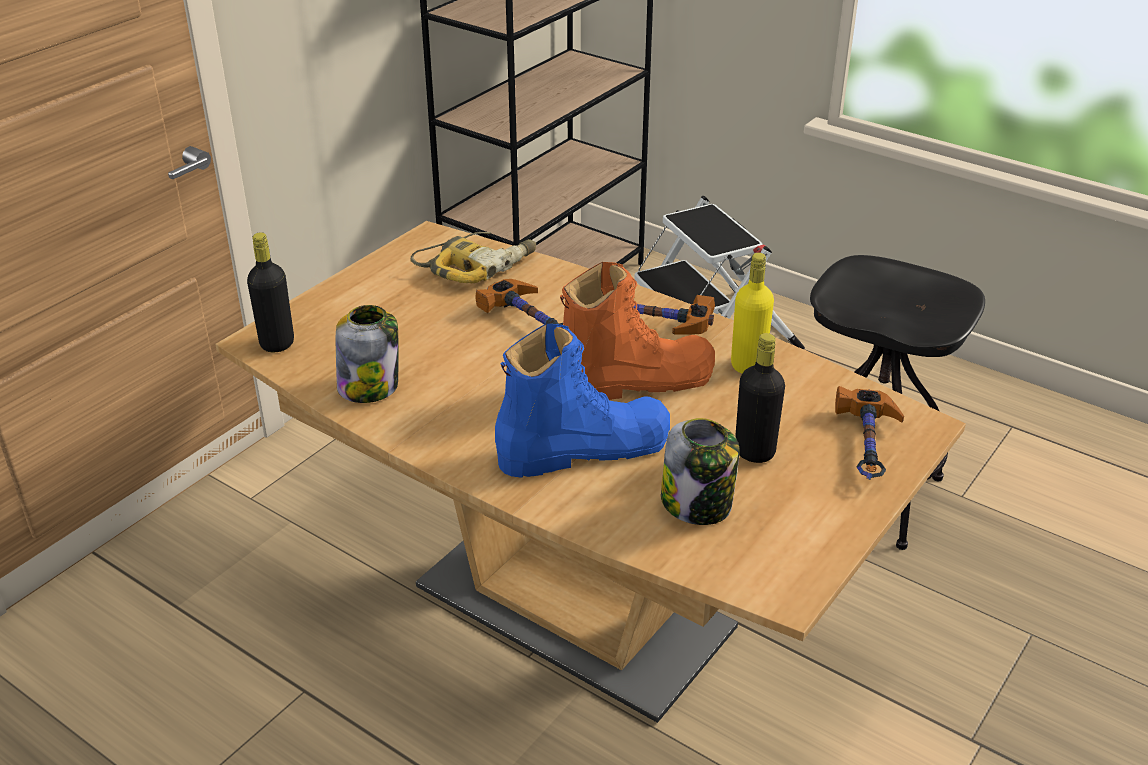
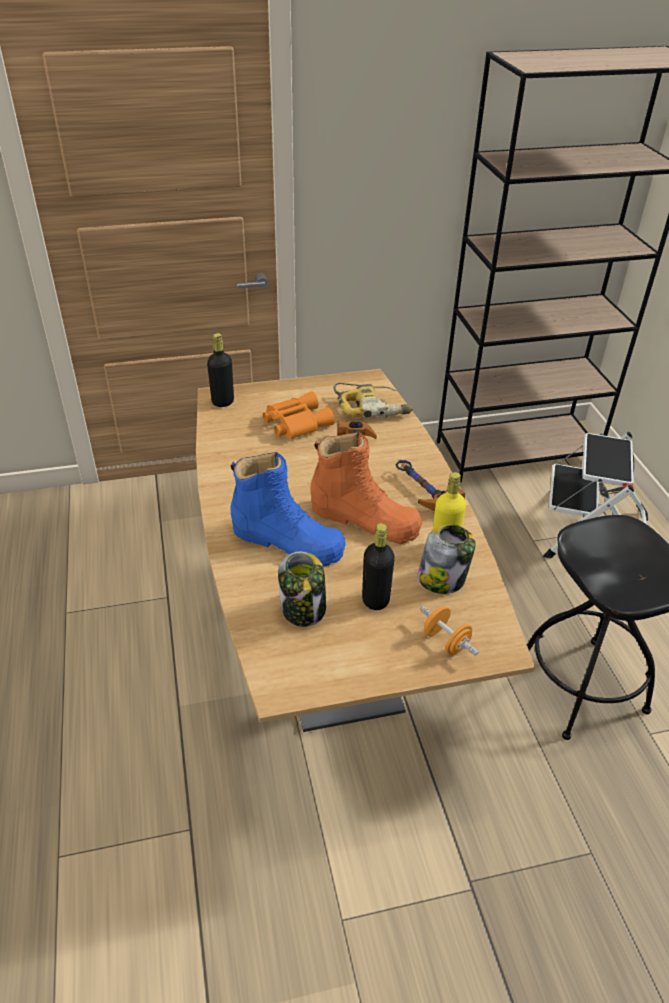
camera: 40 degrees right, 5 degrees up
(369, 386) = (233, 447): jar -> jar (442, 578)
(408, 323) = (295, 422): none -> orange binoculars
(868, 449) = (445, 641): hammer -> orange dumbbell

